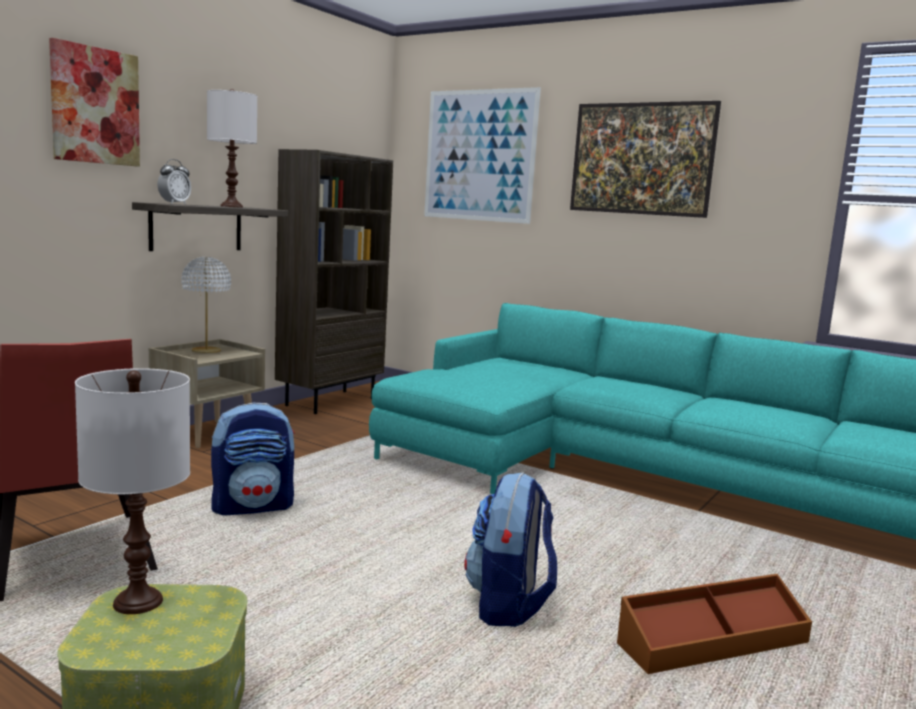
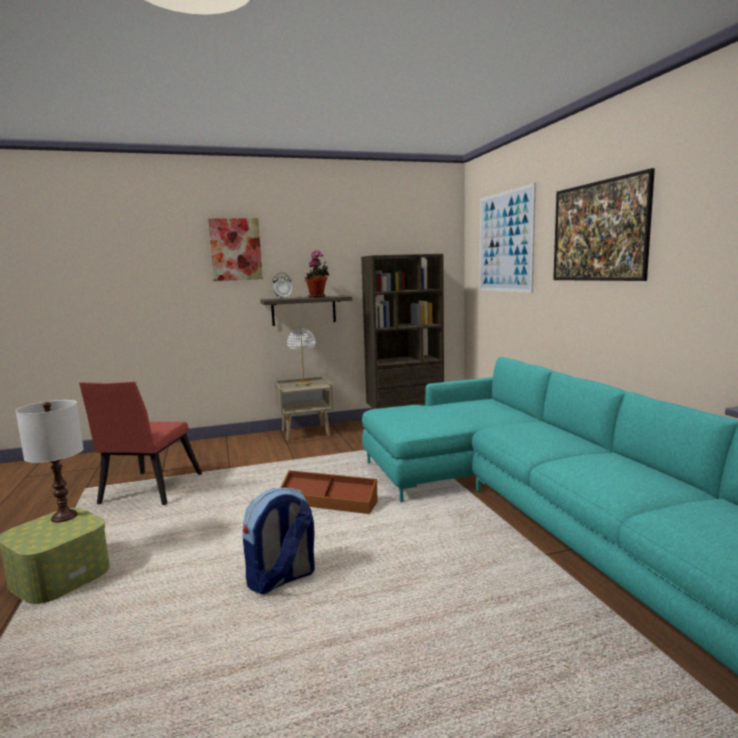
camera: 40 degrees right, 0 degrees up
(232, 206) = (318, 297): white table lamp -> potted plant
(253, 507) = (257, 481): backpack -> none
(712, 642) = (362, 658): brown storage box -> brown storage box (328, 502)

